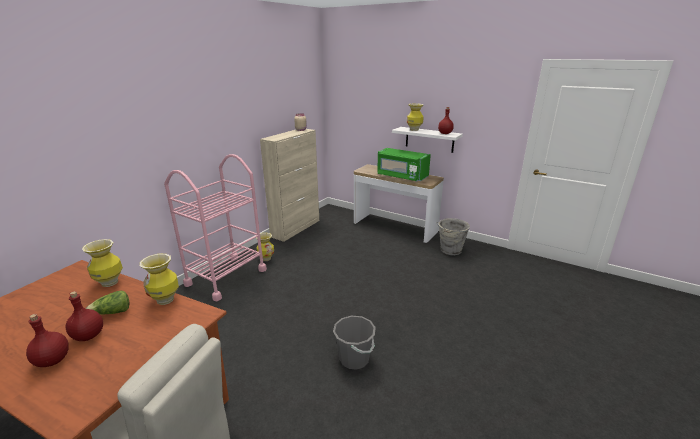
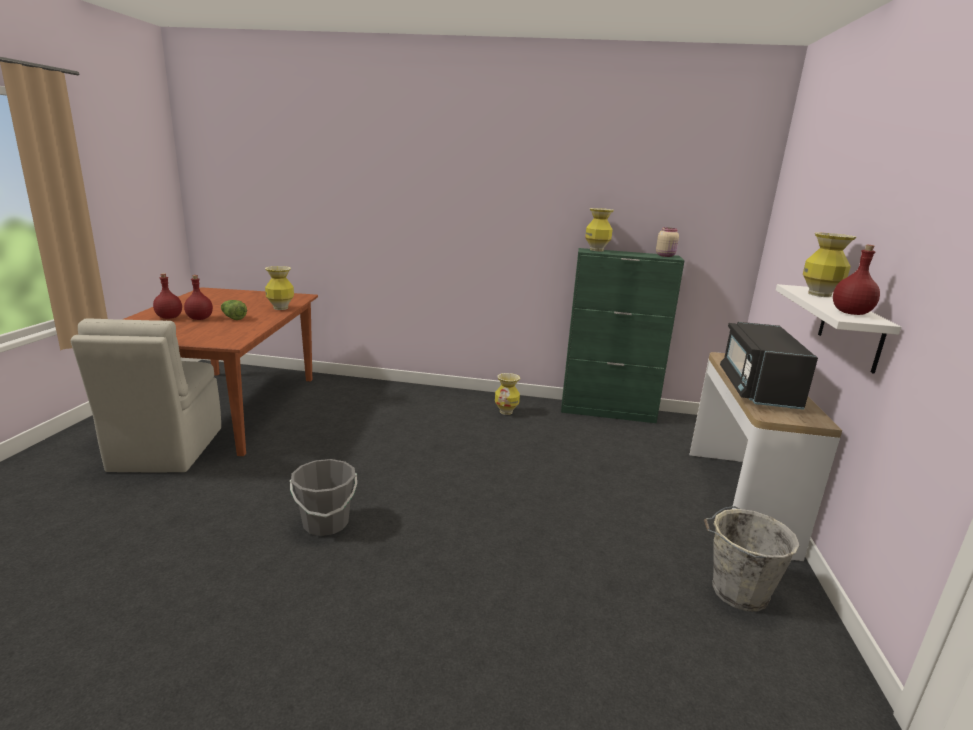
camera: 65 degrees right, 5 degrees down
(165, 300) = (255, 327): vase -> vase (596, 250)
(226, 277) = (445, 400): pink cart -> none
(296, 228) = (608, 412): beige cabinet -> green cabinet
(401, 176) = (757, 389): green microwave -> black microwave

